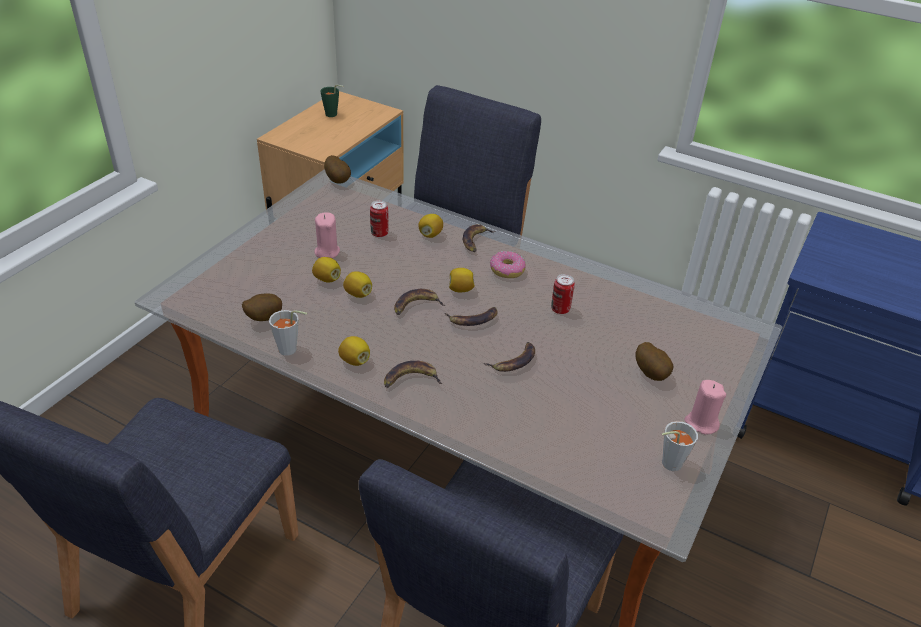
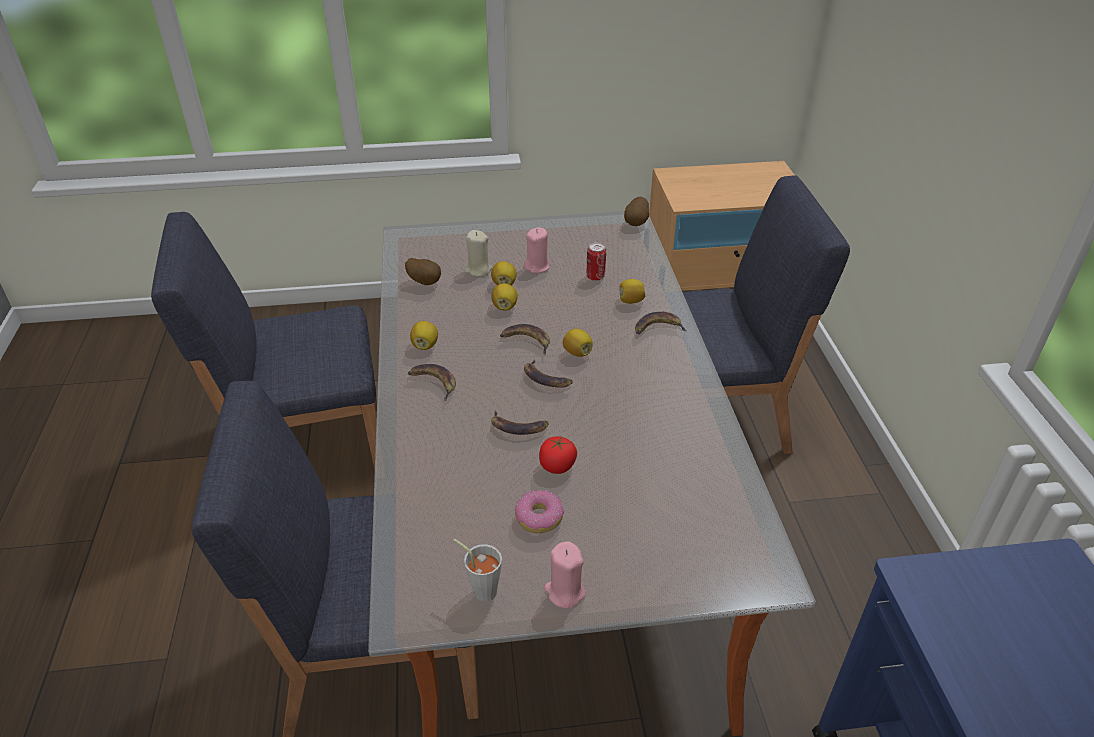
camera: 55 degrees right, 0 degrees up
(287, 282) = (478, 270): none -> beige candle
(291, 350) = (404, 312): grey cup -> none
(333, 115) = (744, 178): green cup -> none
(507, 270) = (640, 364): donut -> donut (539, 517)
(560, 309) = (624, 422): can -> none
(575, 363) = (557, 466): none -> tomato
(652, 373) = (602, 524): potato -> none

